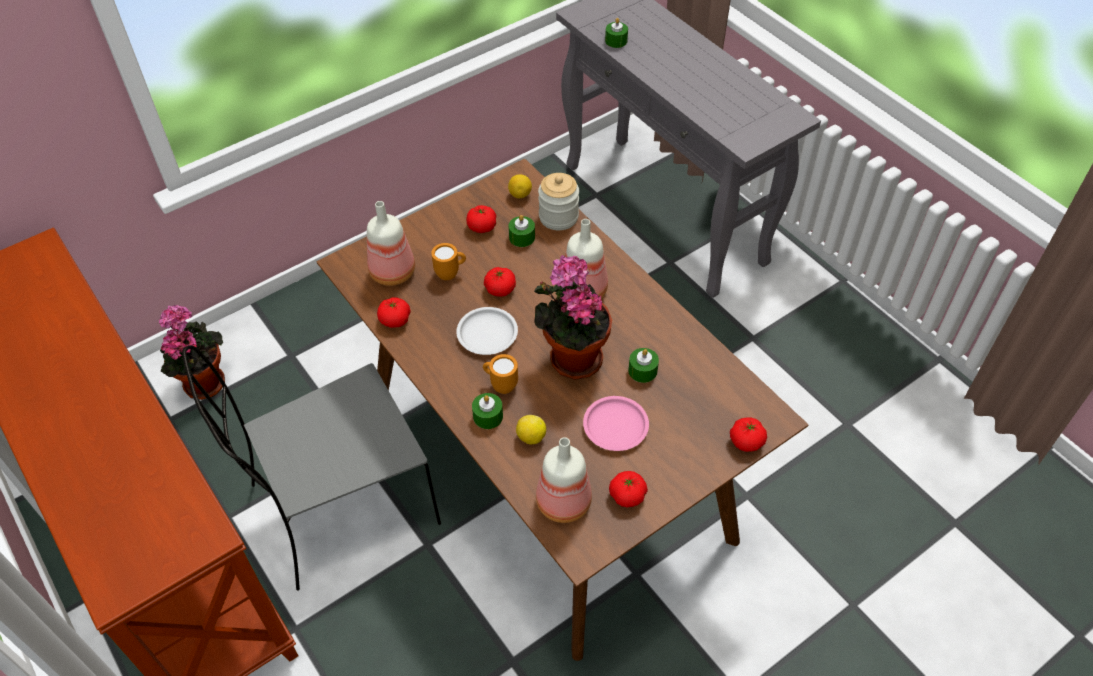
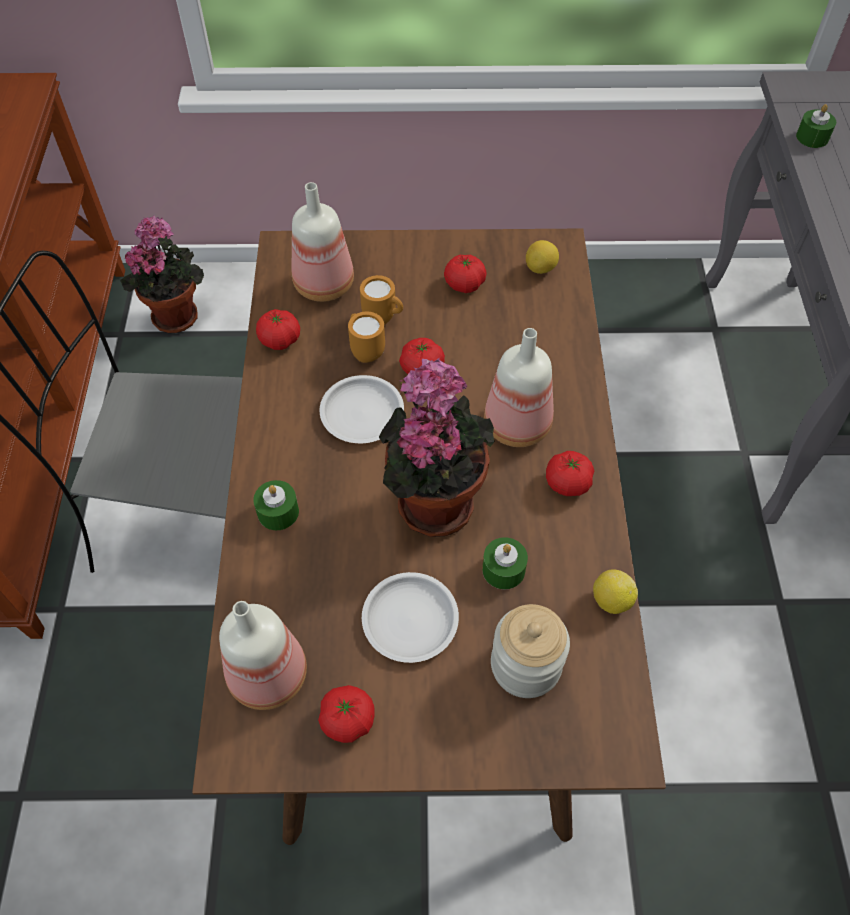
camera: 35 degrees right, 5 degrees up
(500, 385) = (324, 483): orange mug -> orange mug (365, 351)
(522, 237) = (499, 320): green candle -> none
(531, 437) = (302, 568): lemon -> lemon (611, 600)
(558, 217) = (563, 318): jar -> jar (525, 665)
(616, 426) = (411, 620): pink plate -> white plate
(746, 441) = (558, 753): tomato -> tomato (567, 483)

